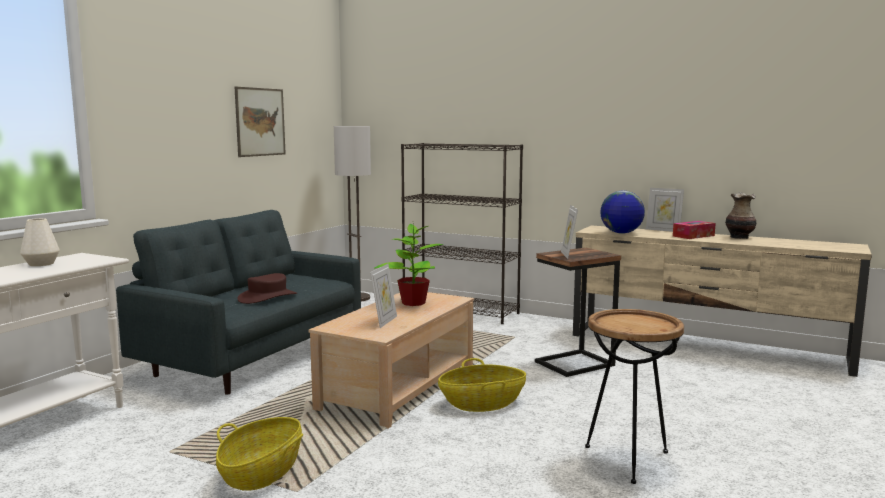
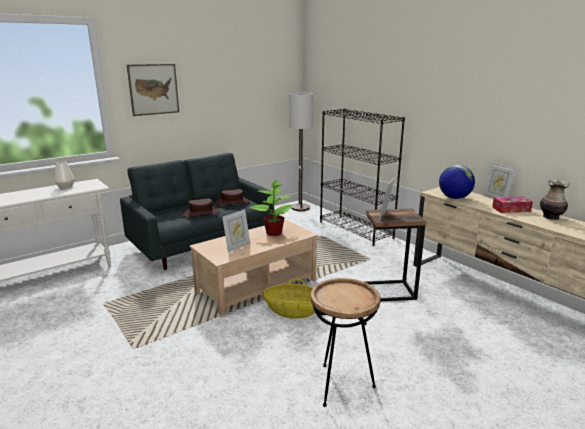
camera: 25 degrees right, 10 degrees up
(260, 122) = (233, 93): picture -> picture (153, 89)
(262, 473) = (129, 330): basket -> none
(299, 282) = (232, 203): none -> brown hat

